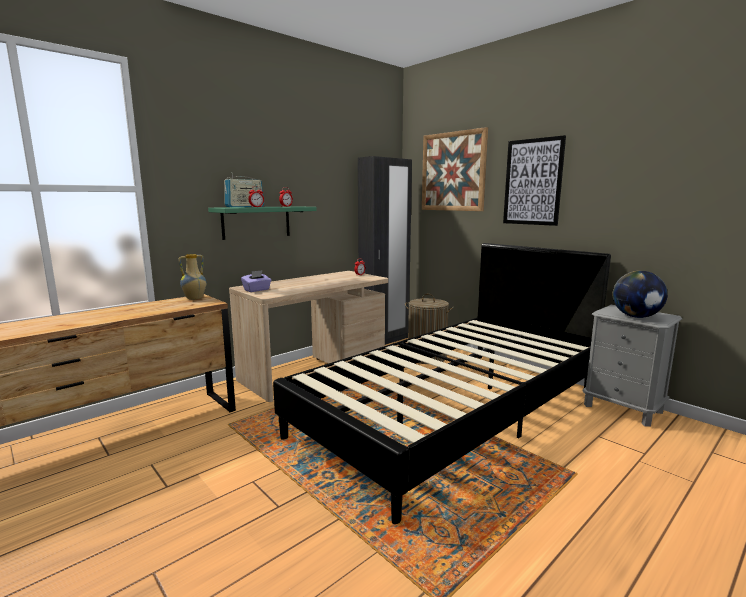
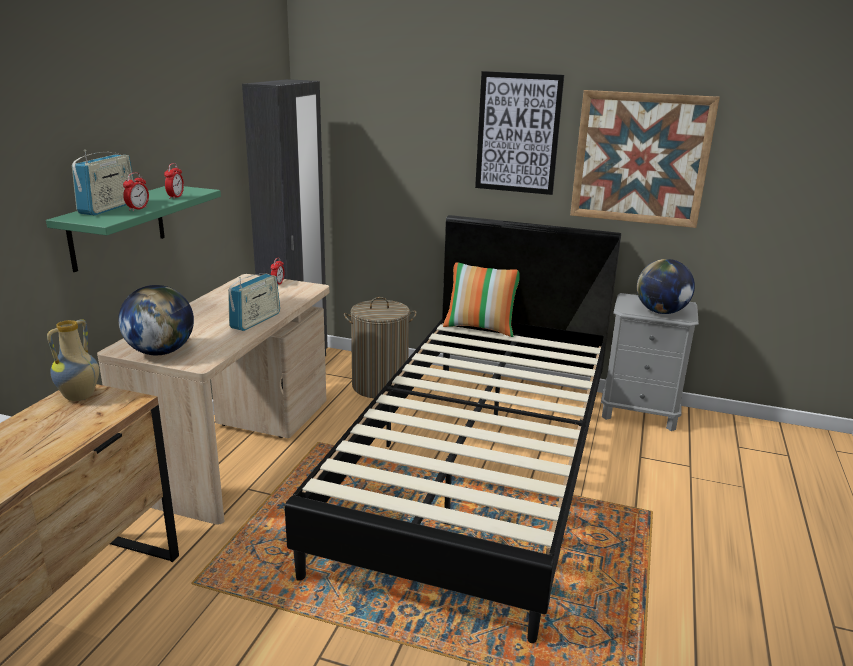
camera: 30 degrees left, 10 degrees up
(257, 290) = (160, 352): purple tissue box -> globe
(323, 285) = (255, 320): none -> radio
(453, 171) = (389, 105): picture -> picture (640, 159)
(501, 325) = (480, 327): none -> pillow

